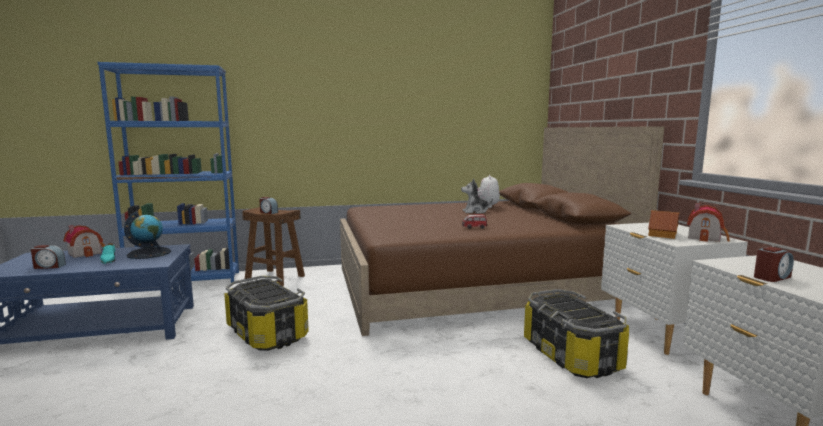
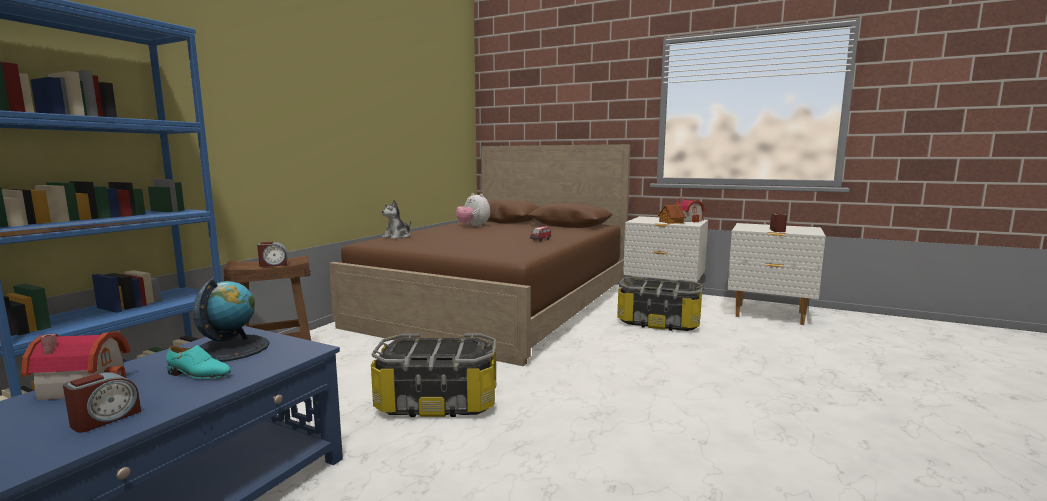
camera: 50 degrees left, 0 degrees up
(475, 211) = (486, 230): plush toy -> plush toy (397, 237)

